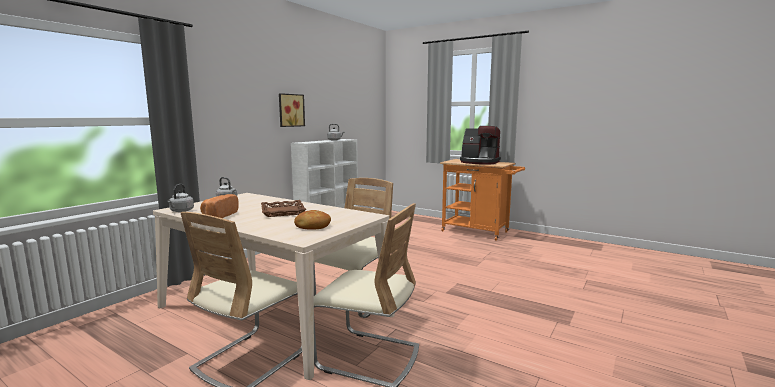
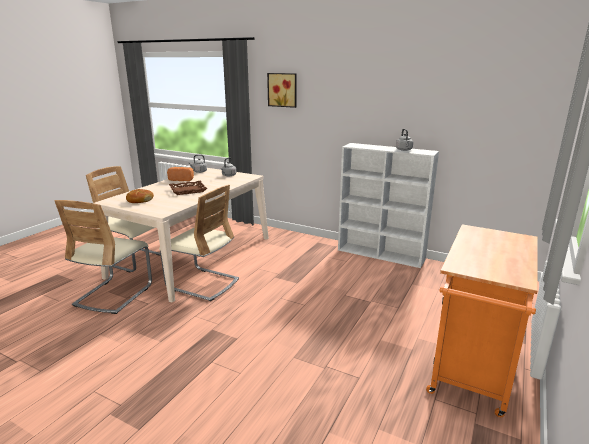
camera: 85 degrees right, 10 degrees up
(290, 110) = (356, 108): picture -> picture (283, 90)
(479, 162) = (494, 253): coffee machine -> none

